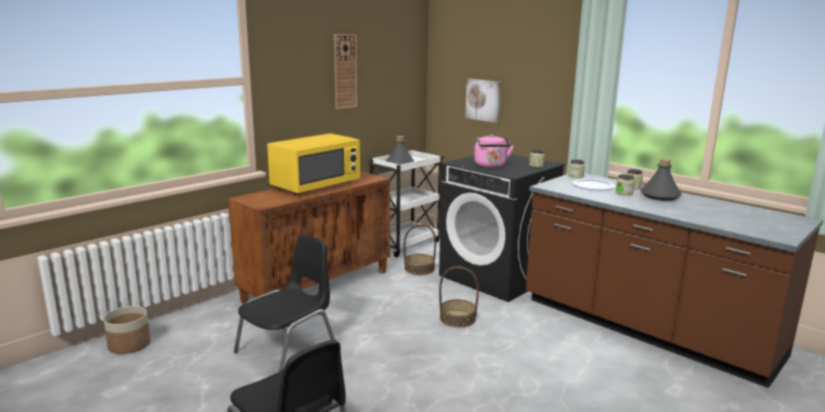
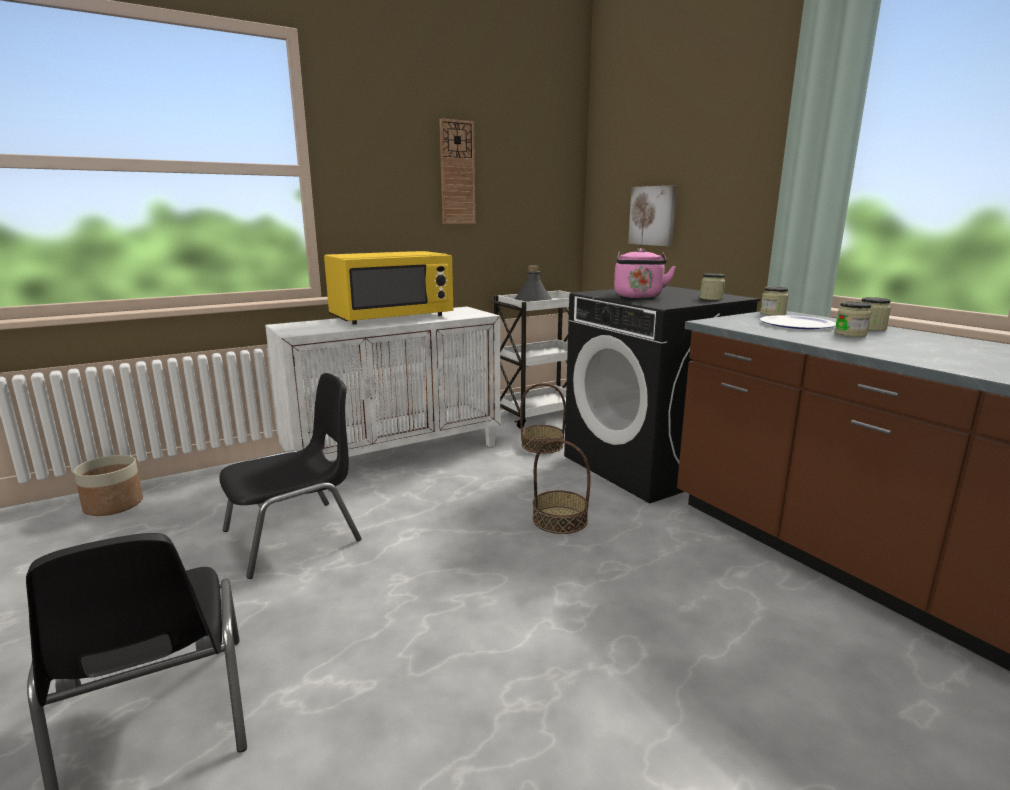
camera: 15 degrees right, 0 degrees up
(317, 285) = (396, 454): brown cabinet -> white cabinet
(659, 196) = (920, 341): grey bottle -> none

